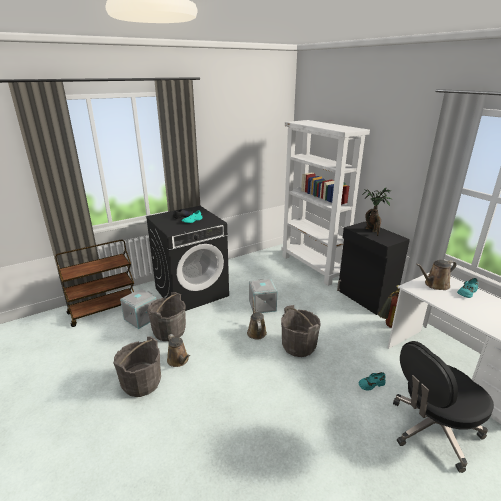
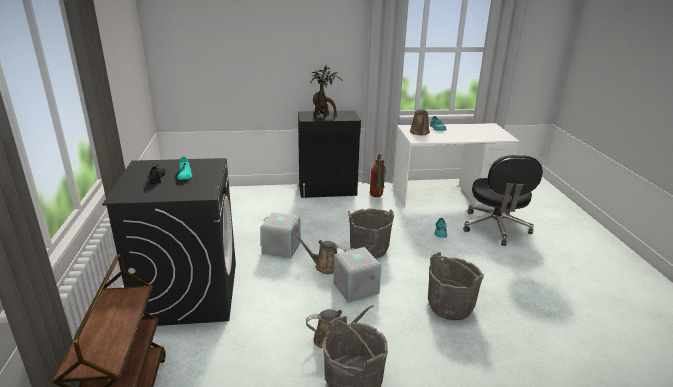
camera: 65 degrees left, 0 degrees up
(141, 318) = (202, 359): grey storage box -> grey storage box (355, 288)
(169, 331) = (264, 335): grey bucket -> grey bucket (450, 306)
(313, 267) = (243, 193): white bookcase -> none

